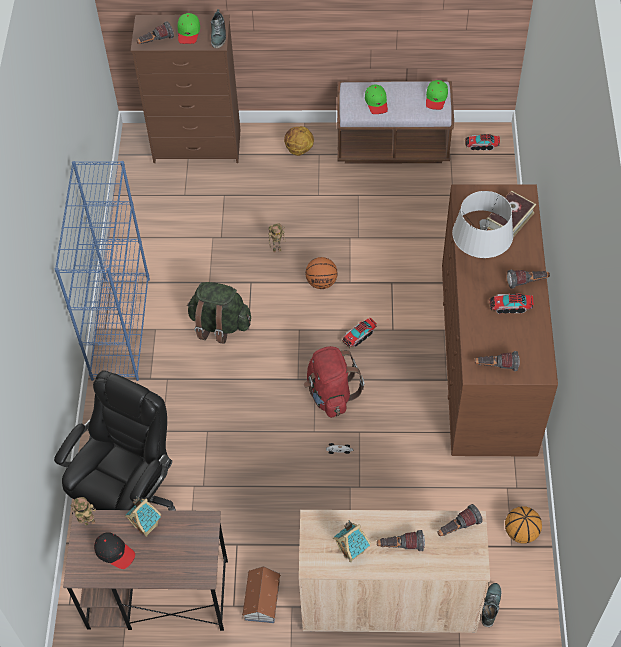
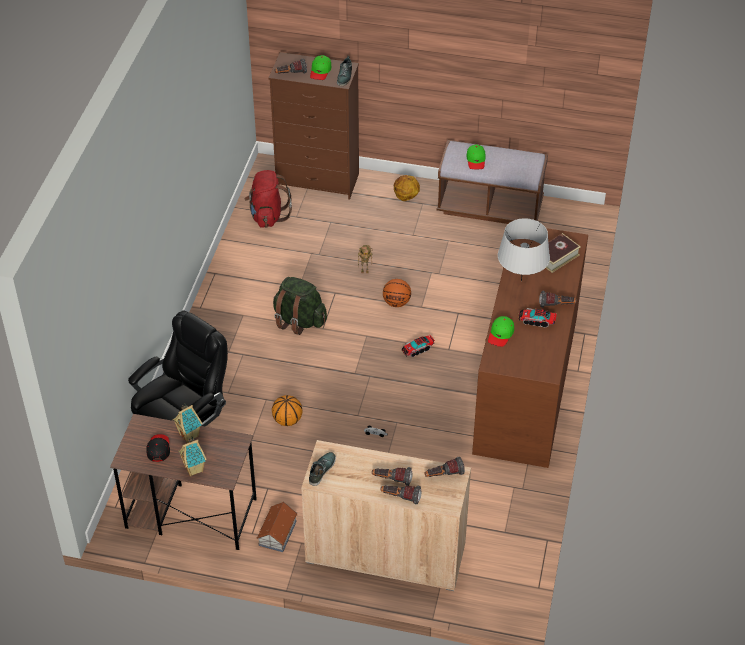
camera: 10 degrees right, 10 degrees down
(89, 524) = (143, 426): toy robot -> none
(114, 552) = (158, 449): black cap -> black cap turned 135 degrees counterclockwise
(120, 327) = (213, 309): blue bookcase -> none
(330, 394) = (380, 389): red backpack -> red backpack (267, 216)
(352, 551) = (351, 476): toy house -> toy house (194, 469)
(436, 98) = (529, 165): green cap -> green cap (501, 334)
(481, 145) = (570, 218): toy truck -> none
(490, 605) = (472, 573): shoe -> shoe (321, 470)
(496, 366) = (510, 362): flashlight -> flashlight (400, 497)
(520, 532) = (516, 523): basketball -> basketball (287, 420)

